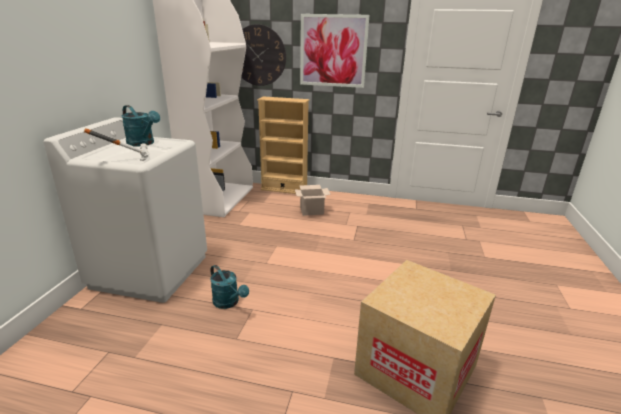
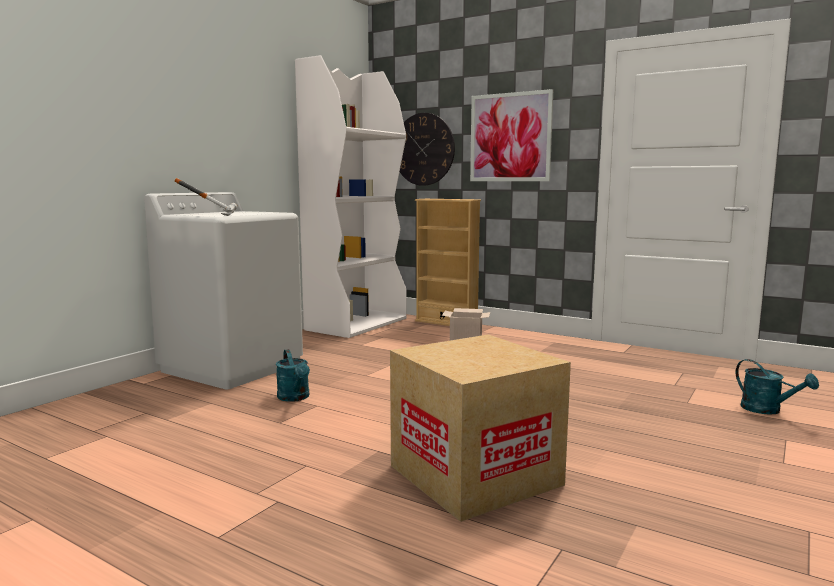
camera: 20 degrees right, 15 degrees down
(143, 143) = (243, 212): turquoise watering can -> turquoise watering can (767, 410)

